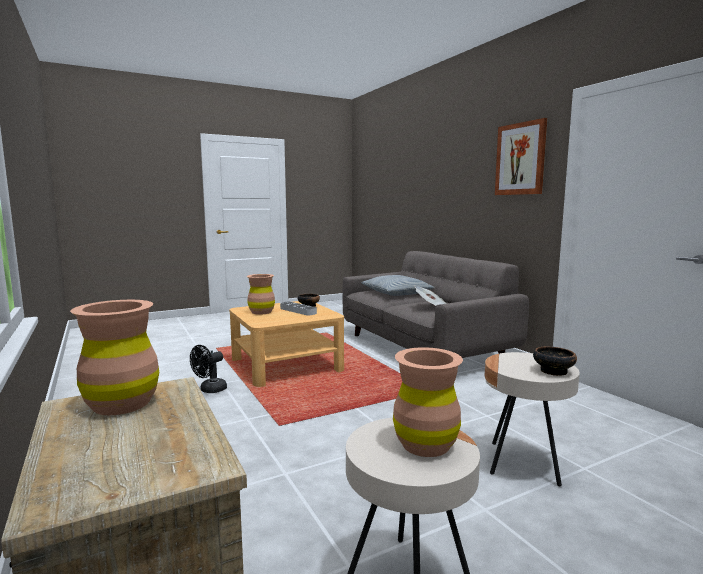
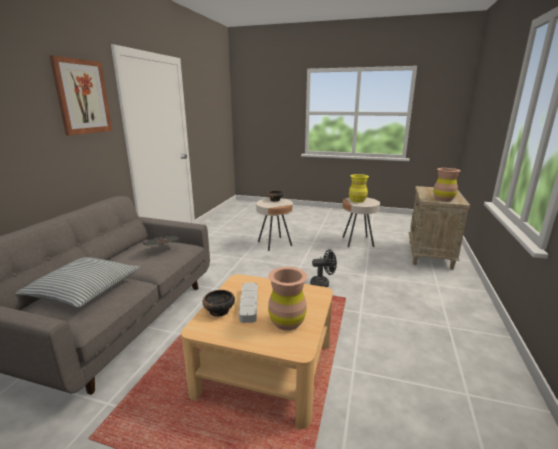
camera: 135 degrees left, 10 degrees up
(210, 390) = (371, 363): black fan -> black fan (323, 284)
(425, 444) = (357, 200): brown vase -> yellow vase

